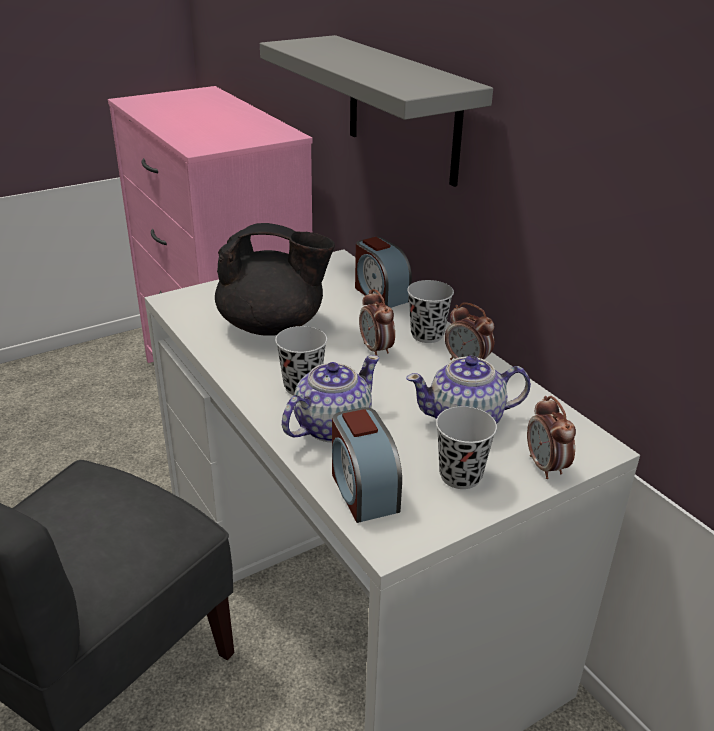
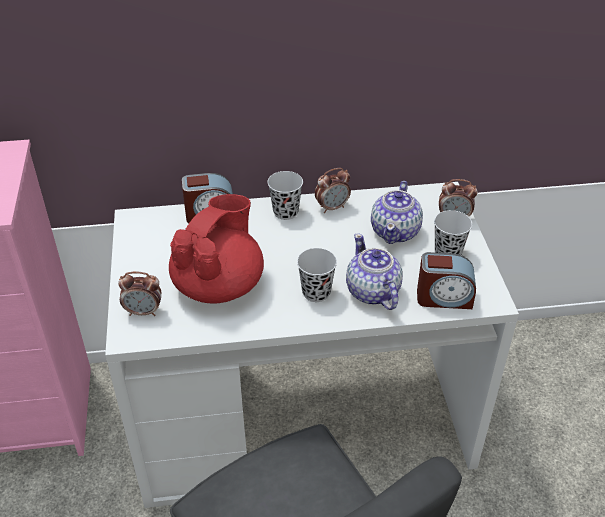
camera: 65 degrees left, 10 degrees up
(273, 326) = (219, 285): black teapot -> red teapot
(376, 350) = (289, 242): alarm clock -> alarm clock (144, 311)
(402, 109) = (168, 72): grey shelf -> none

